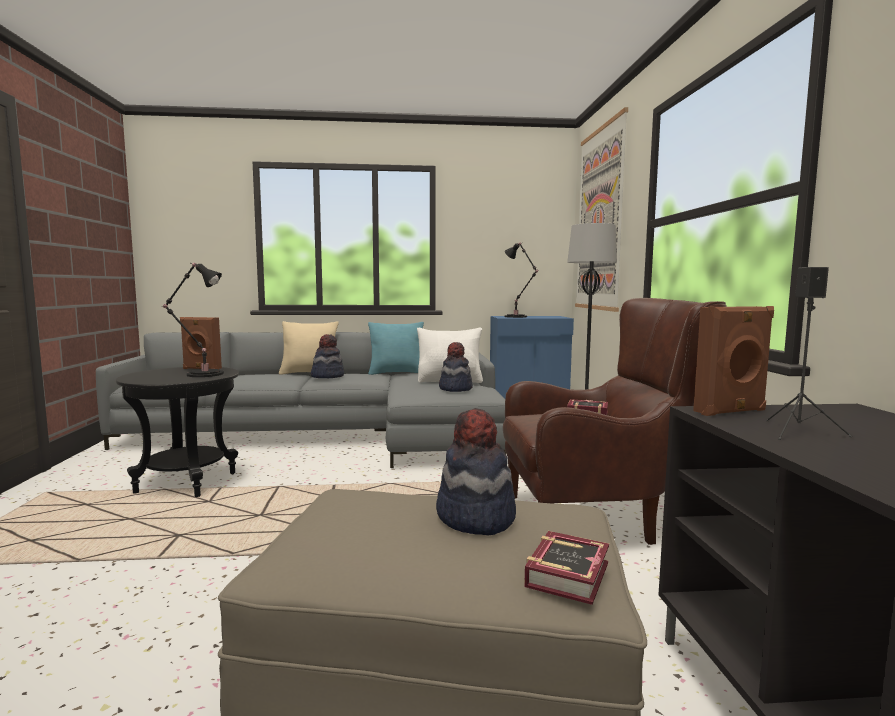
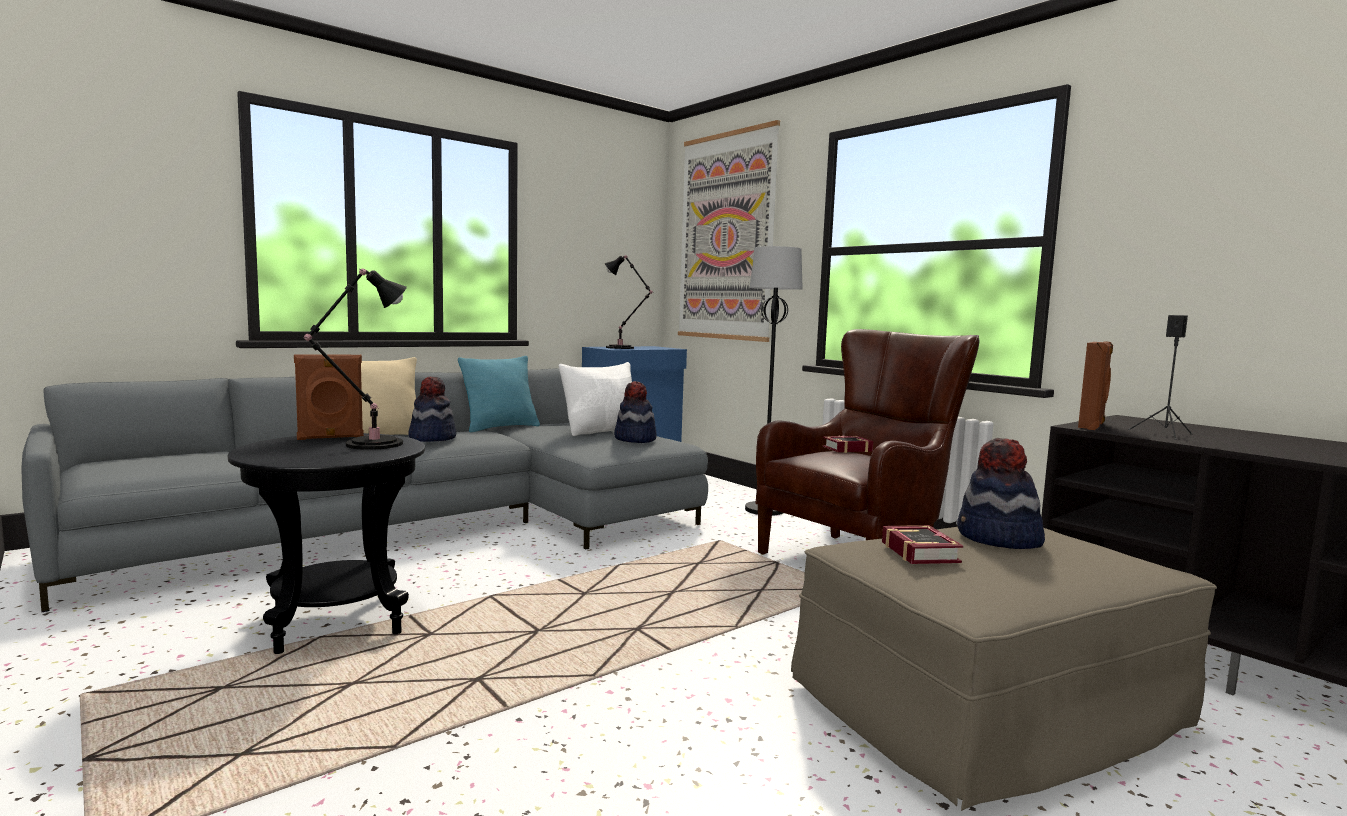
camera: 35 degrees left, 0 degrees up
(571, 573) = (1130, 557): book -> book (920, 551)

